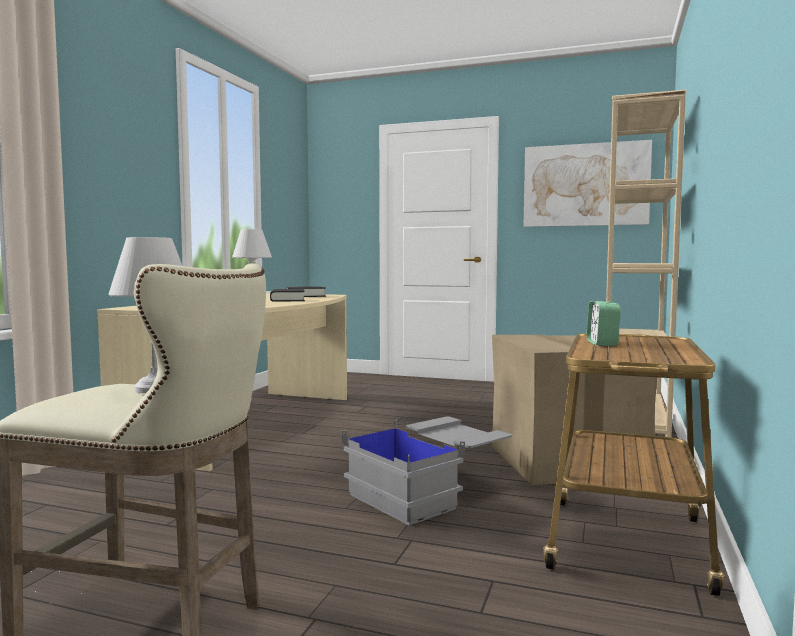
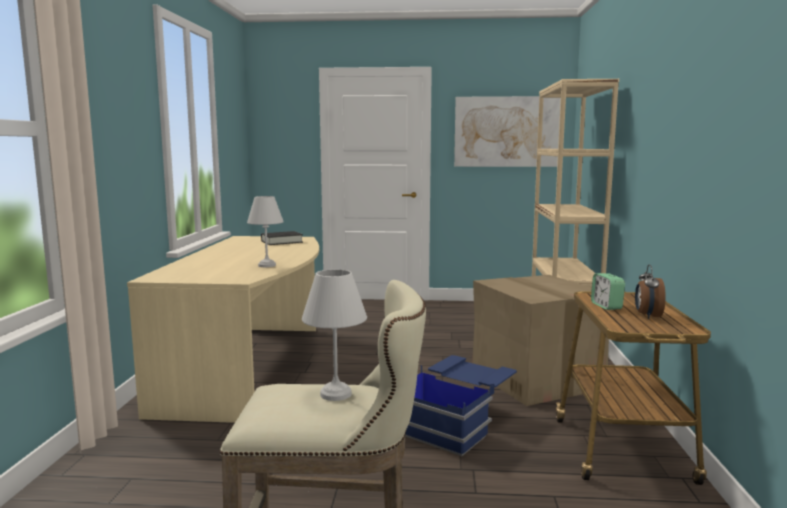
camera: 15 degrees left, 5 degrees up
(287, 300) = (279, 251): black book -> none
(429, 493) = (456, 423): grey storage box -> blue storage box
(645, 351) = (647, 316): none -> alarm clock

